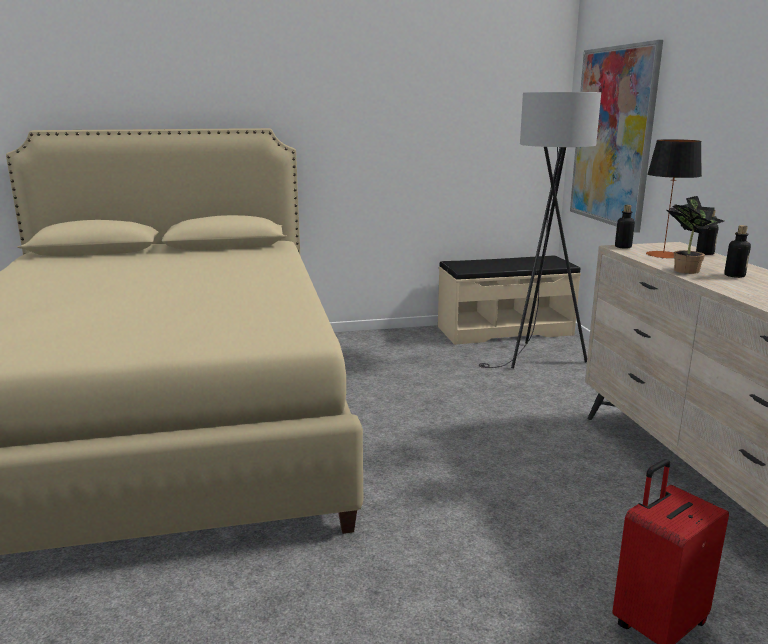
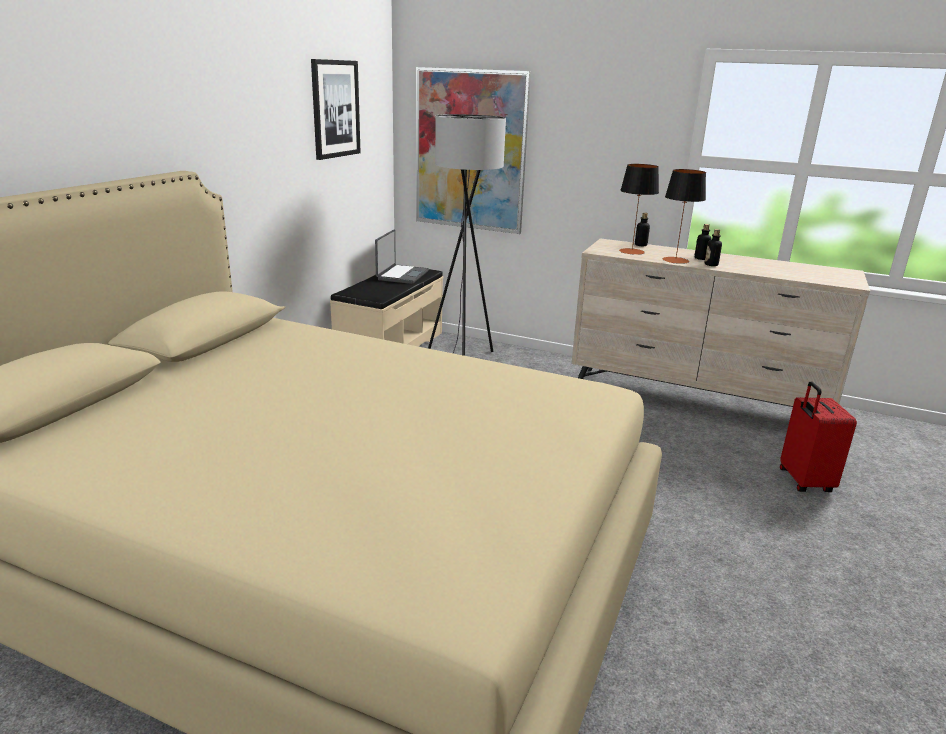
camera: 55 degrees left, 5 degrees up
(470, 92) = (335, 109): none -> picture
(531, 261) = (401, 275): none -> laptop
(623, 247) = (596, 250): bottle -> bottle (711, 264)
(685, 269) = (675, 260): potted plant -> table lamp

